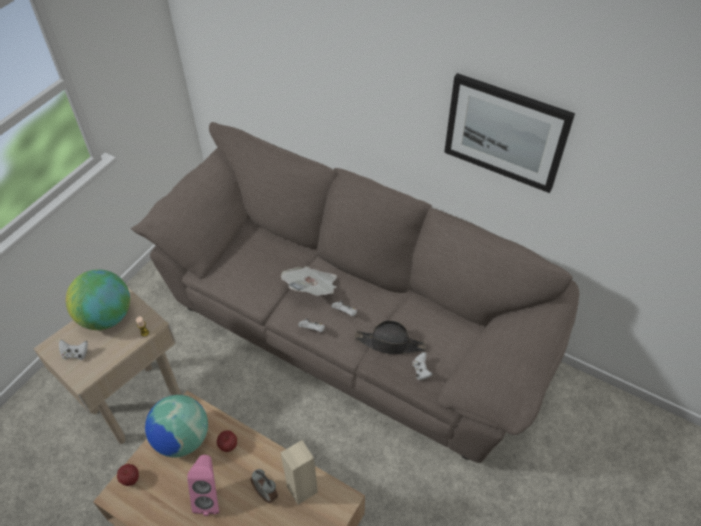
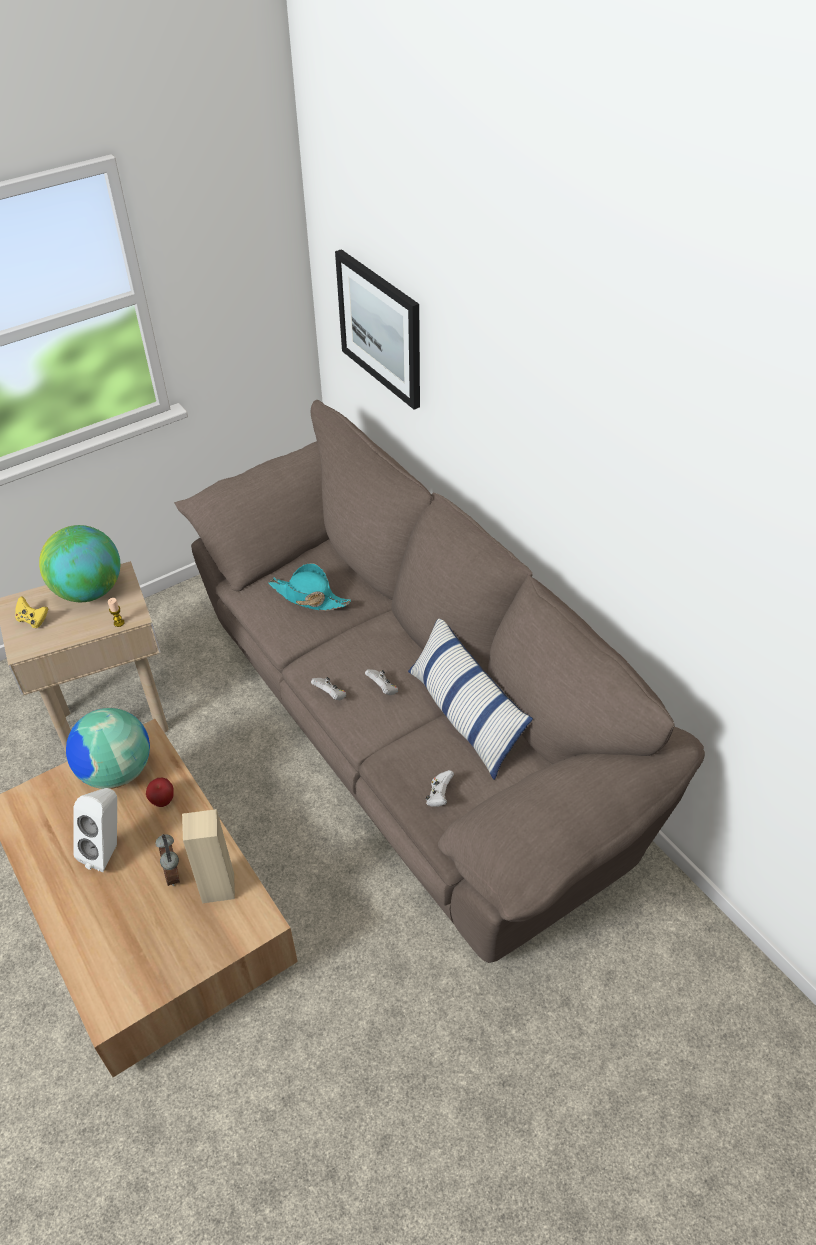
camera: 25 degrees right, 5 degrees down
(75, 354) = (33, 620): white game controller -> yellow game controller
(131, 480) = (35, 795): apple -> none
(210, 496) = (108, 850): pink speaker -> white speaker
(258, 265) = (309, 597): none -> turquoise hat
(312, 289) = (359, 647): newspaper -> none
(390, 343) = (418, 747): black hat -> none
(406, 312) = (464, 715): none -> pillow
(505, 132) = (633, 485): picture -> picture (380, 328)

